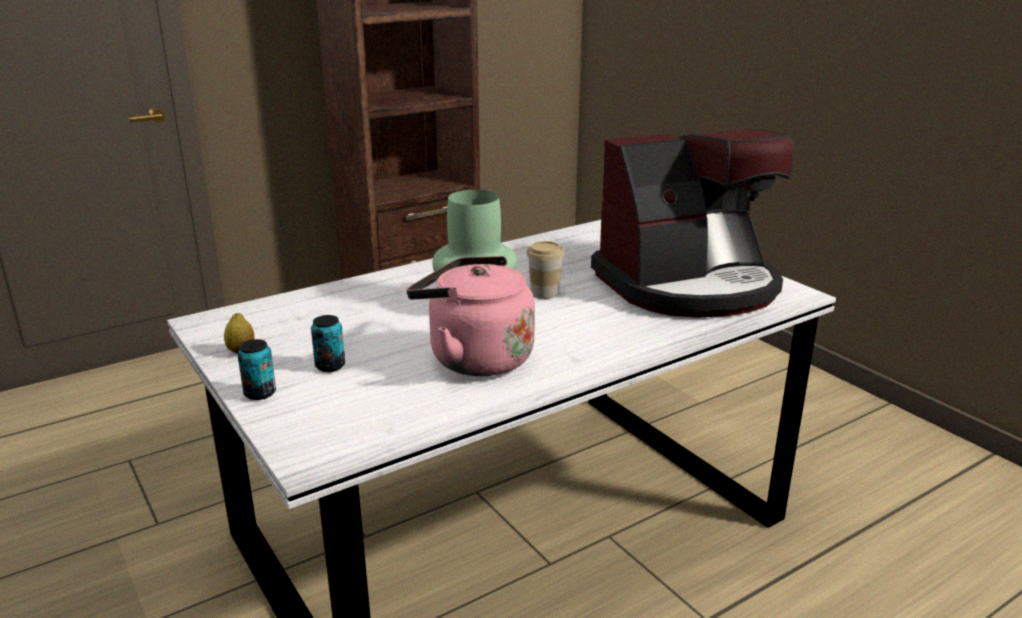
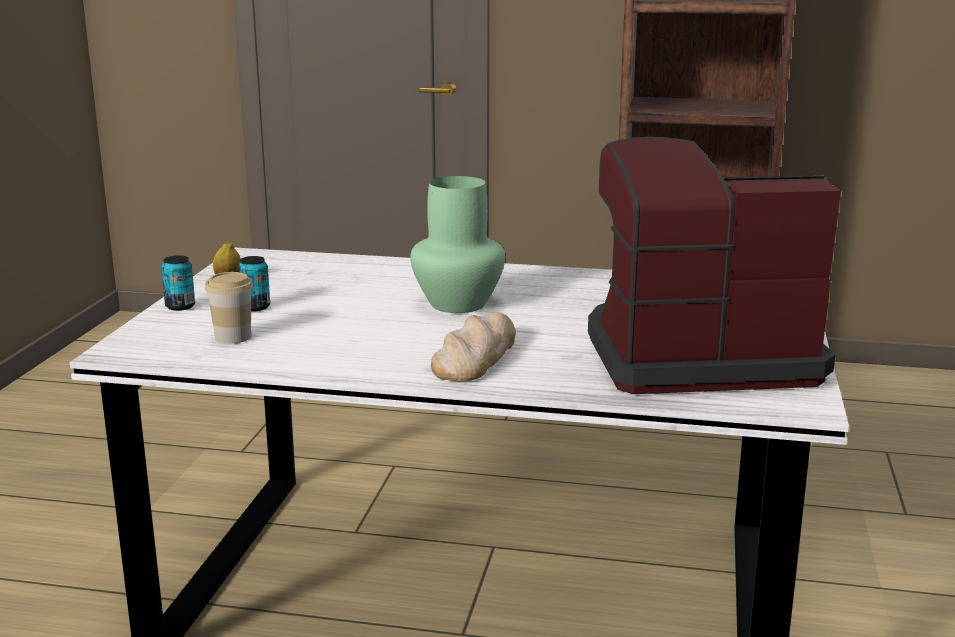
camera: 45 degrees right, 5 degrees down
(474, 358) = (358, 338): pink kettle -> none
(544, 293) = (535, 316): cup -> cup (233, 337)
(578, 336) = (475, 355): none -> bread
(689, 285) = (696, 357): coffee machine -> coffee machine turned 150 degrees clockwise

